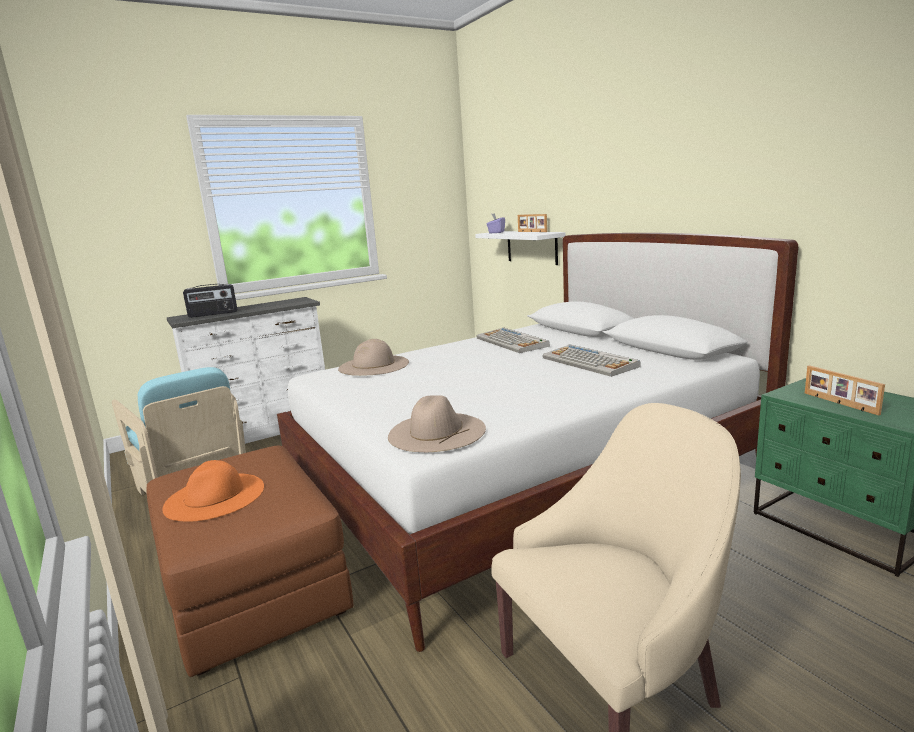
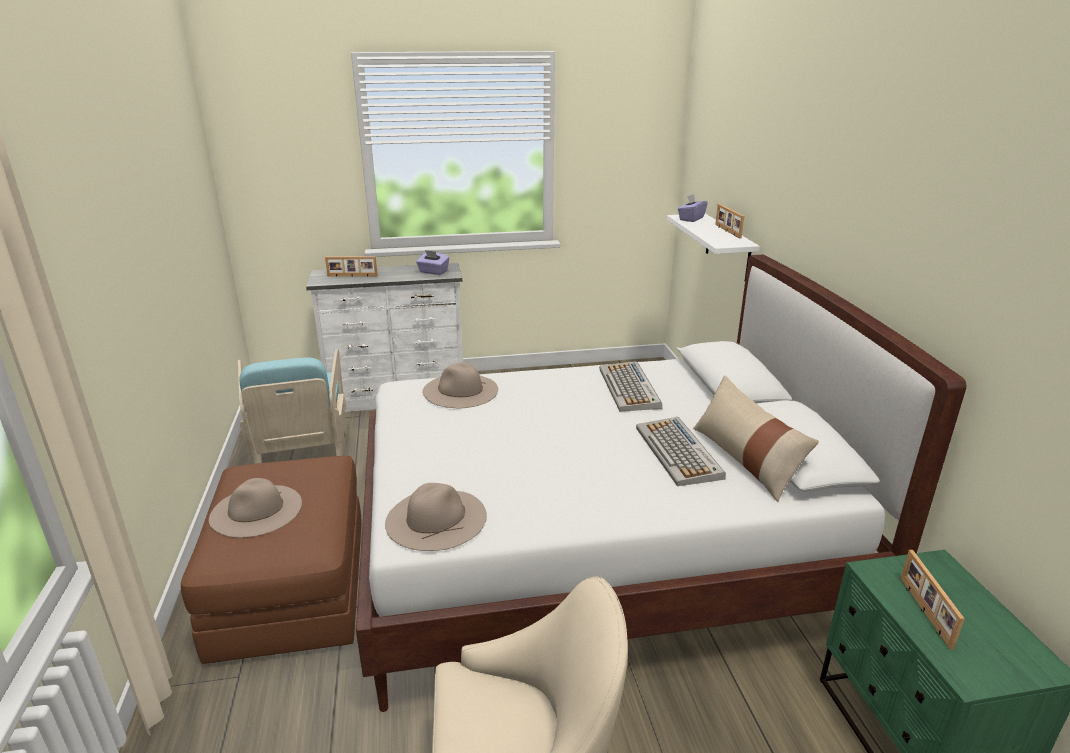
camera: 20 degrees right, 10 degrees up
(213, 314) = (352, 276): radio -> picture frame
(214, 496) = (256, 510): orange hat -> beige hat
(289, 302) = (433, 272): none -> purple tissue box
(641, 356) = (745, 459): none -> beige pillow

